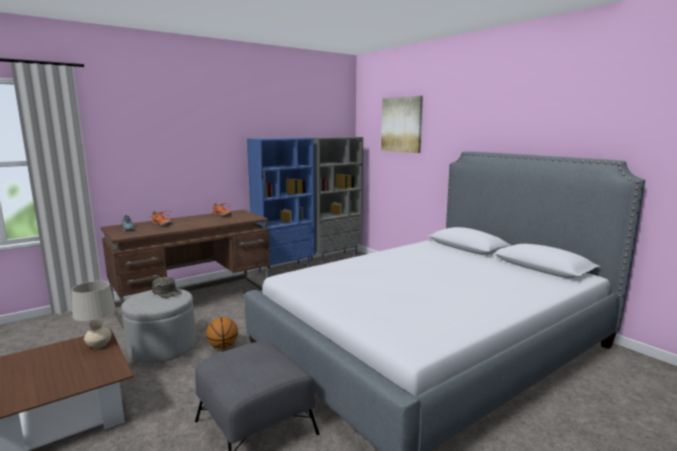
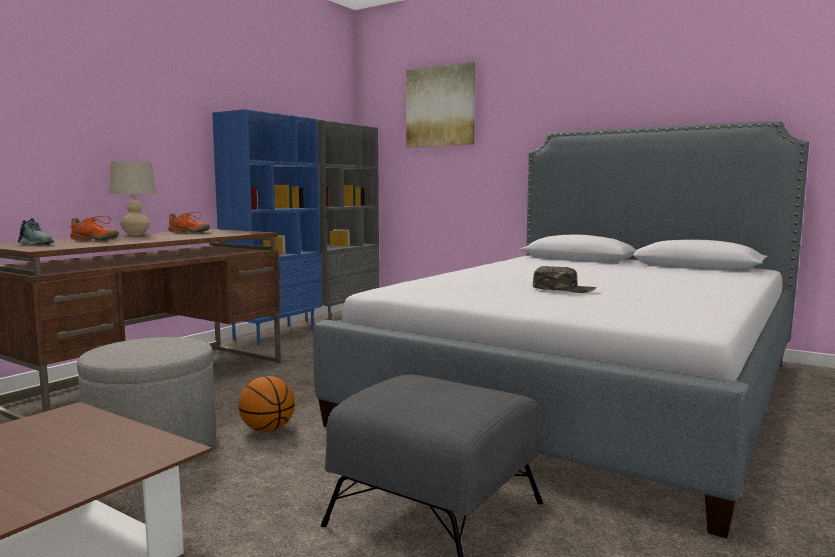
camera: 20 degrees left, 5 degrees down
(99, 345) = (83, 423): beige table lamp -> beige table lamp (136, 234)
(167, 292) = (157, 340): green cap -> green cap (564, 289)

